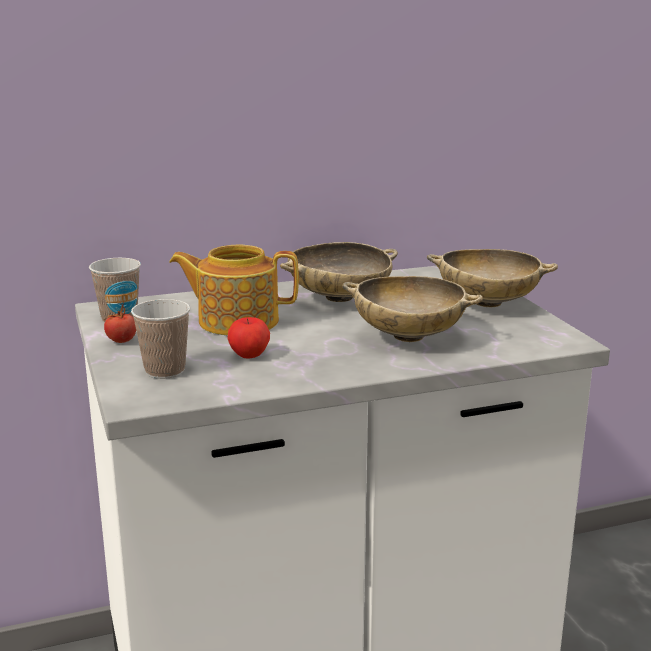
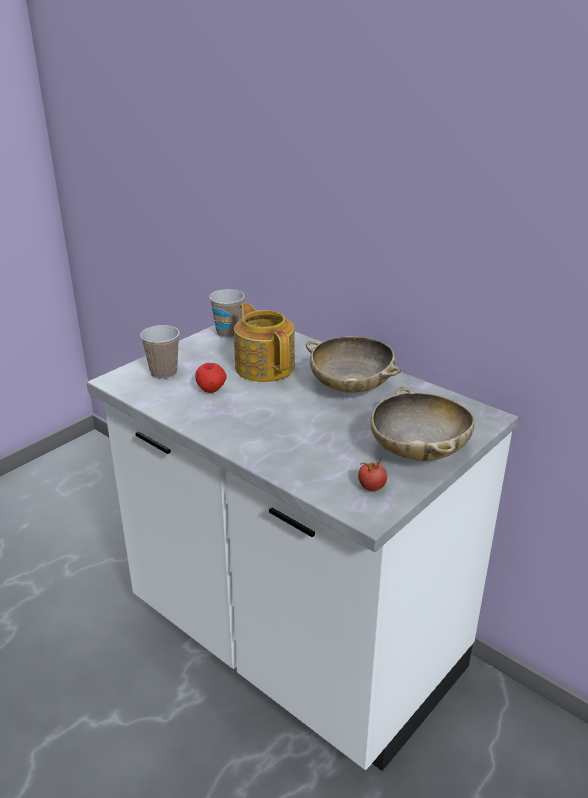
camera: 60 degrees right, 10 degrees up
(121, 341) = (196, 345): tomato -> tomato (371, 487)
(409, 336) = (302, 436): beige bowl -> none

